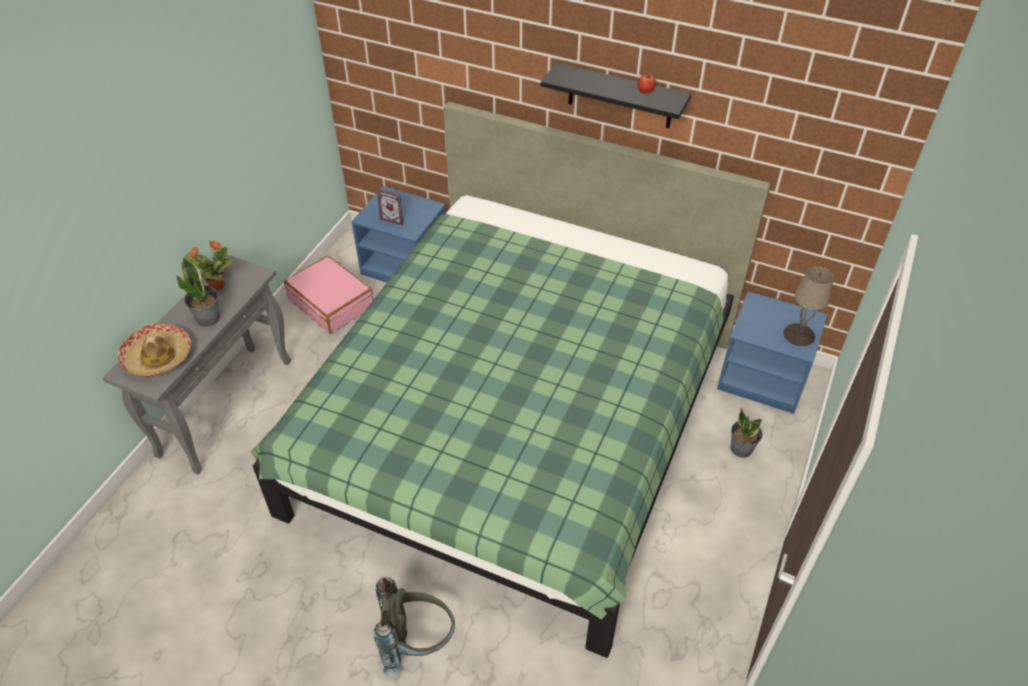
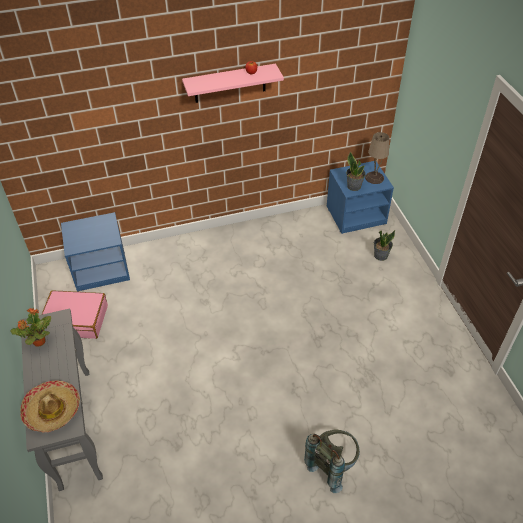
camera: 40 degrees left, 0 degrees up
(208, 318) = (58, 364): potted plant -> potted plant (354, 186)
(394, 218) = (92, 238): picture frame -> none
(516, 424) = (262, 316): green bed -> none
(620, 96) = (230, 83): black shelf -> pink shelf

